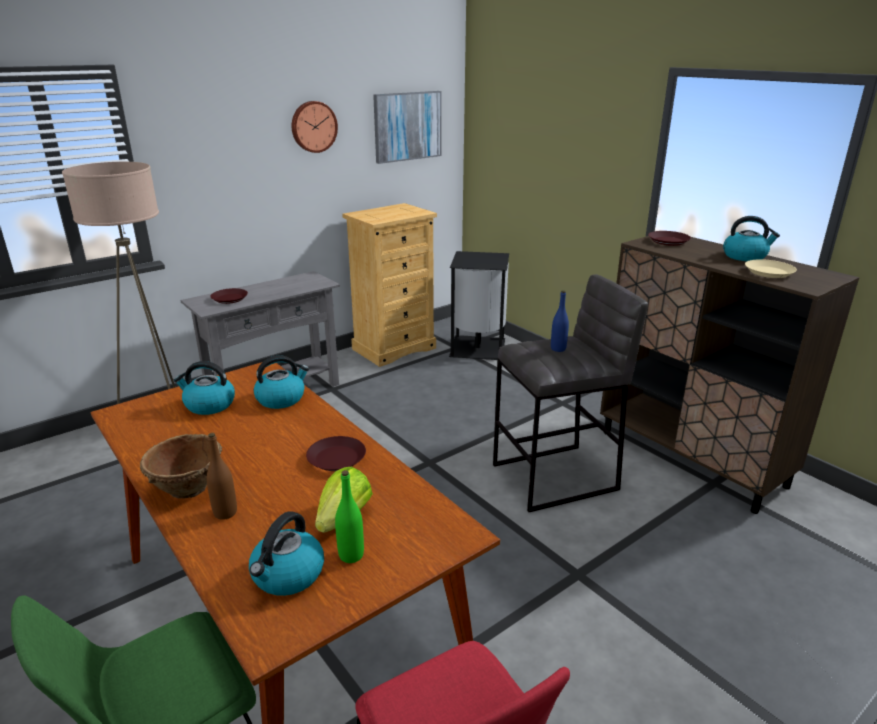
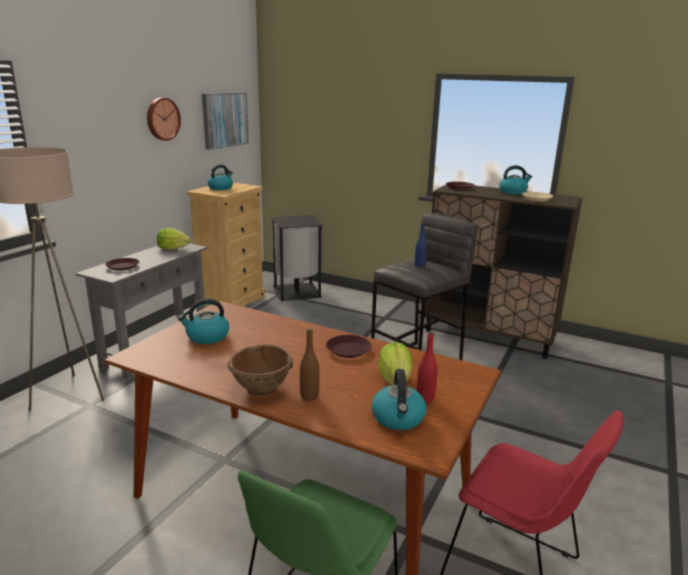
camera: 25 degrees left, 5 degrees down
(281, 398) = (261, 323): kettle -> kettle (221, 188)
(301, 282) = (173, 248): none -> lettuce
(351, 555) = (425, 398): green bottle -> red bottle

